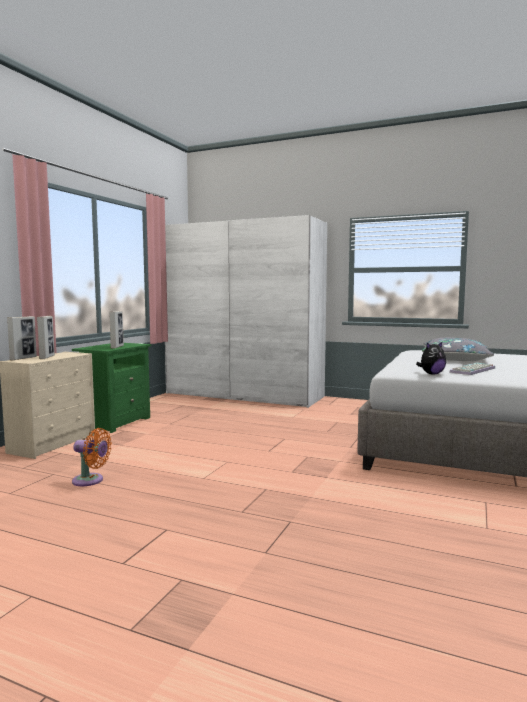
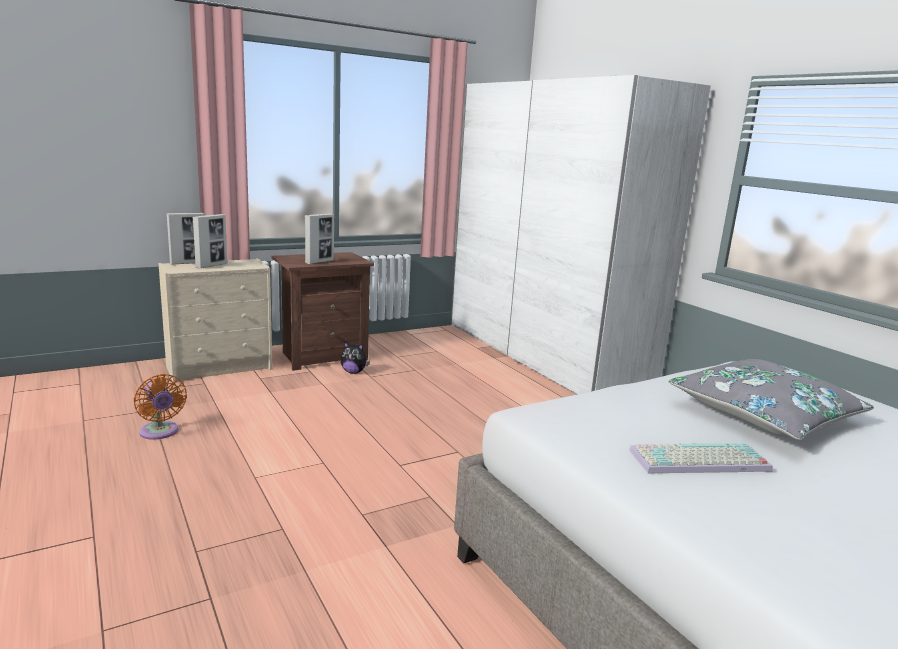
camera: 35 degrees right, 10 degrees up
(116, 422) = (322, 356): green nightstand -> brown nightstand
(431, 374) = (583, 443): plush toy -> plush toy (353, 372)

